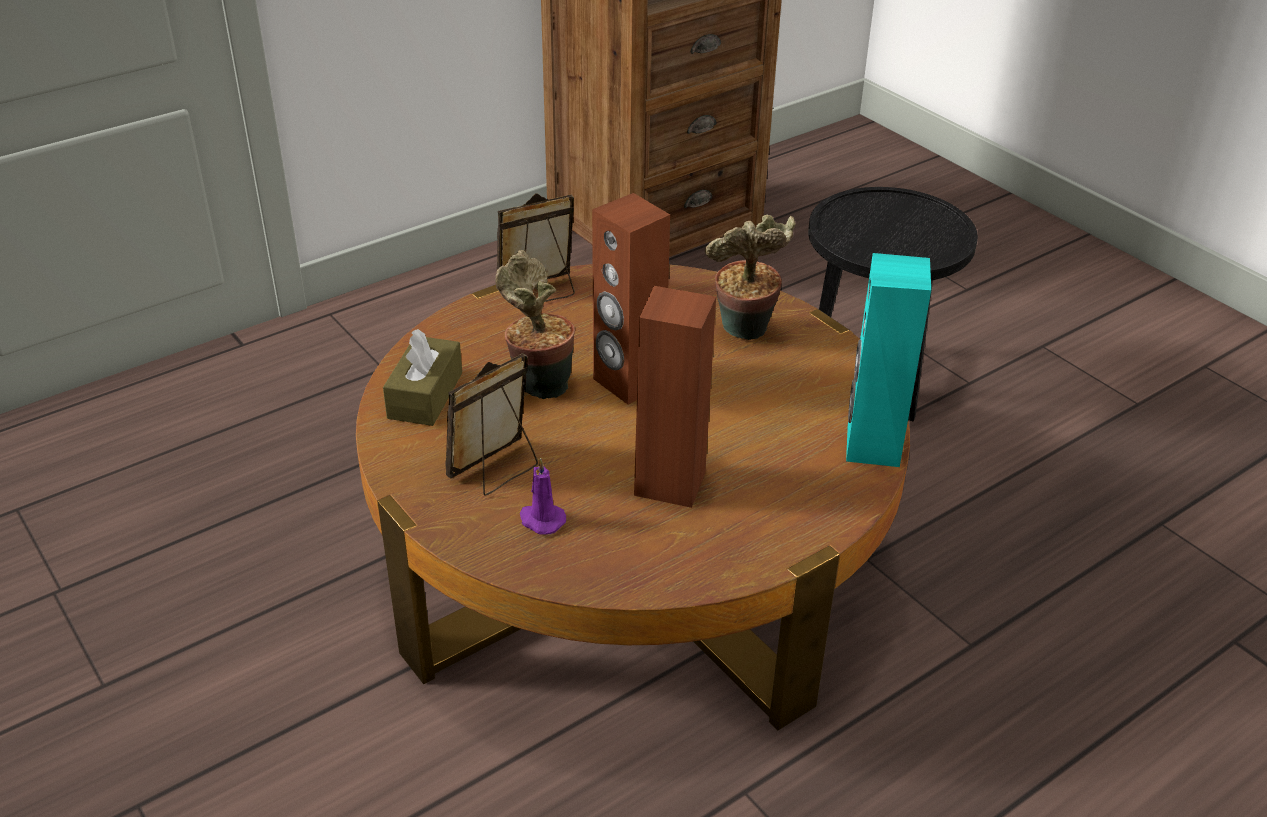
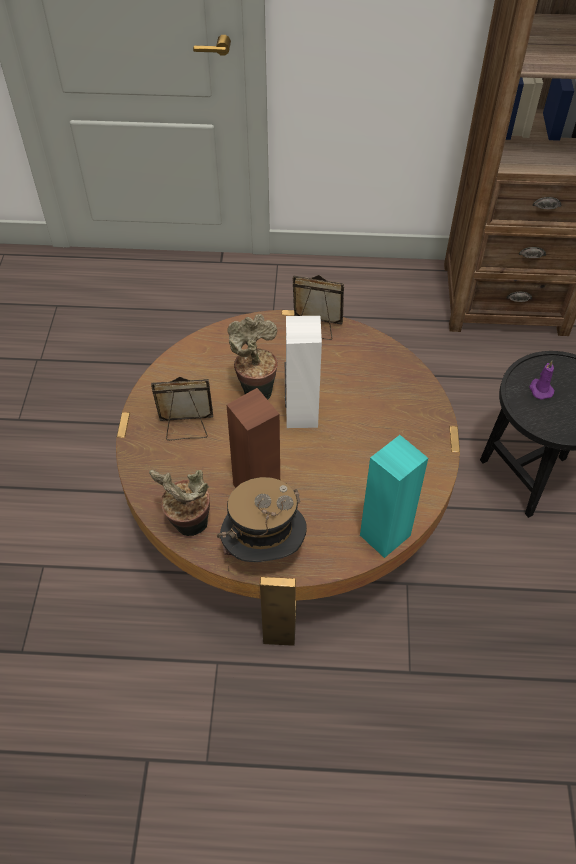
camera: 40 degrees right, 15 degrees up
(425, 395) = (198, 363): brown tissue box -> none
(541, 520) = (178, 470): purple candle -> purple candle (540, 389)
(628, 382) = (301, 414): brown speaker -> white speaker
(744, 333) = (396, 419): potted plant -> potted plant (188, 526)
(758, 540) = (264, 551): none -> hat

